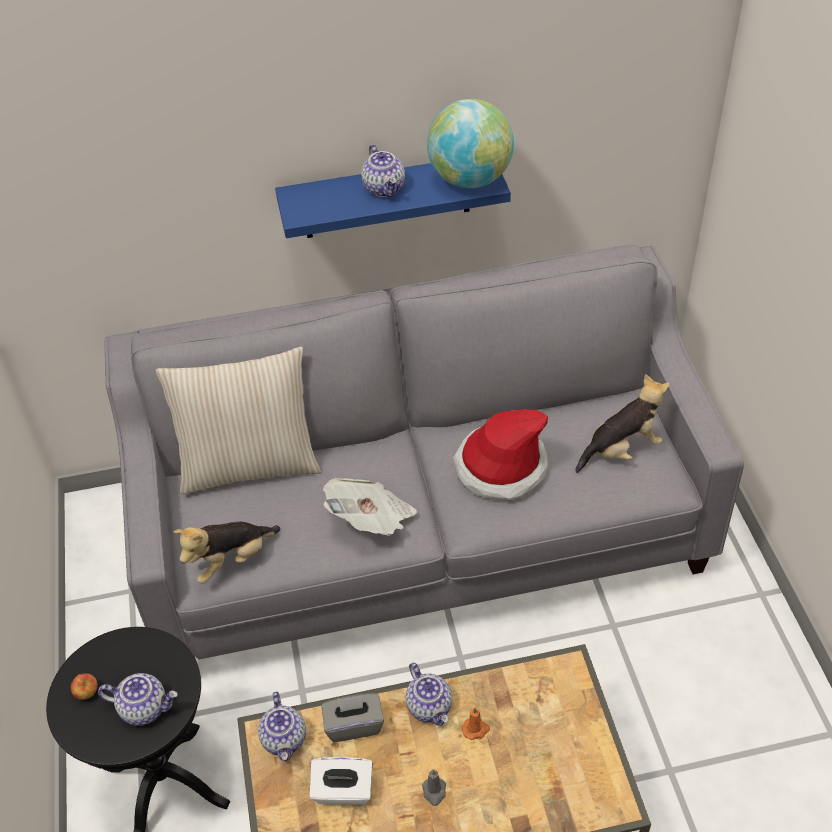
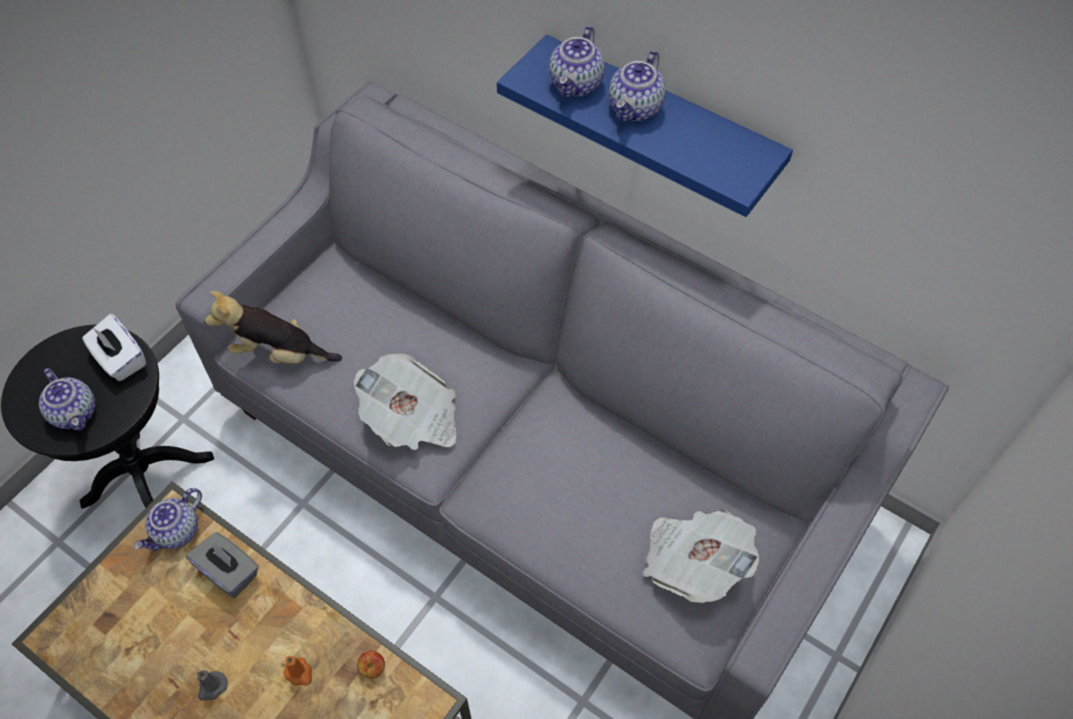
camera: 45 degrees right, 10 degrees up
(87, 693) = (61, 364): apple -> apple (373, 668)
(250, 465) = (389, 285): beige pillow -> none
(343, 791) = (161, 614): white tissue box -> white tissue box (121, 359)
(430, 706) = (293, 617): teapot -> teapot (576, 84)
(470, 180) = (727, 162): globe -> none
(500, 468) = (566, 473): hat -> none
(621, 449) = (693, 562): plush toy -> newspaper

